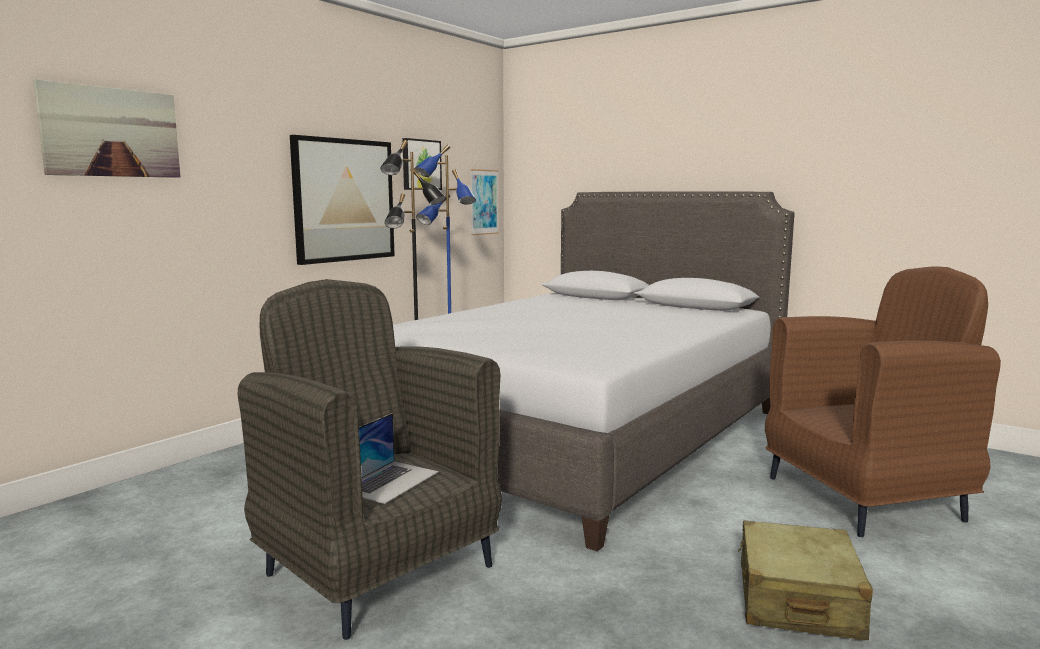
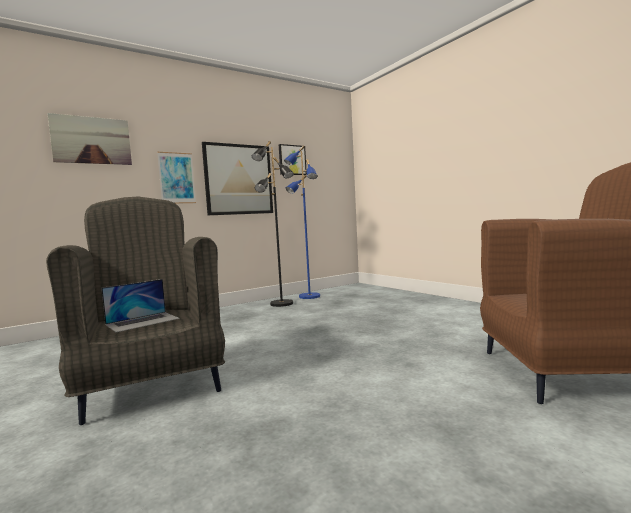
camera: 20 degrees right, 5 degrees down
(484, 202) = (339, 183): picture -> picture (176, 178)
(577, 434) = (364, 319): grey bed -> none
(797, 600) = (432, 449): beige suitcase -> none

